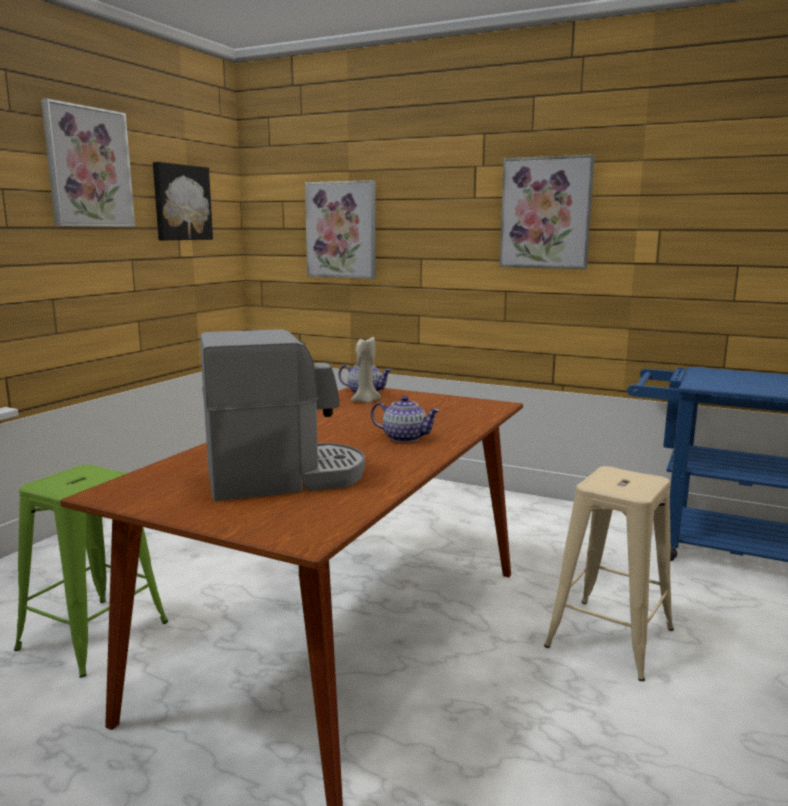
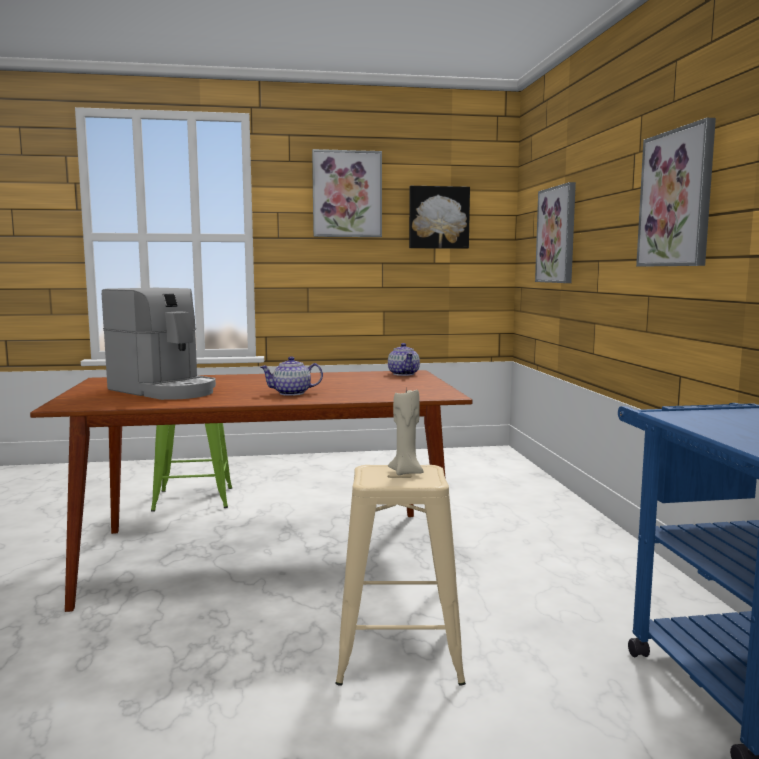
camera: 55 degrees right, 5 degrees down
(365, 401) = (378, 377): beige candle -> beige candle (406, 472)
(404, 438) = (292, 393): teapot -> teapot turned 90 degrees clockwise

